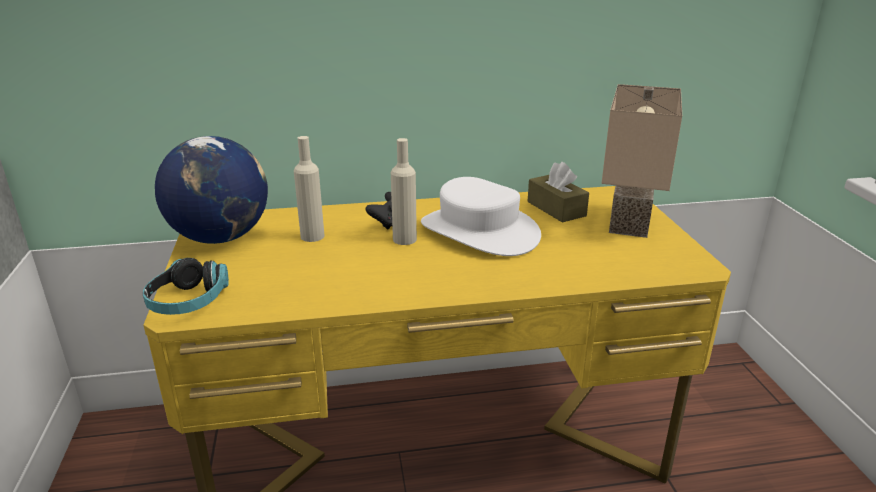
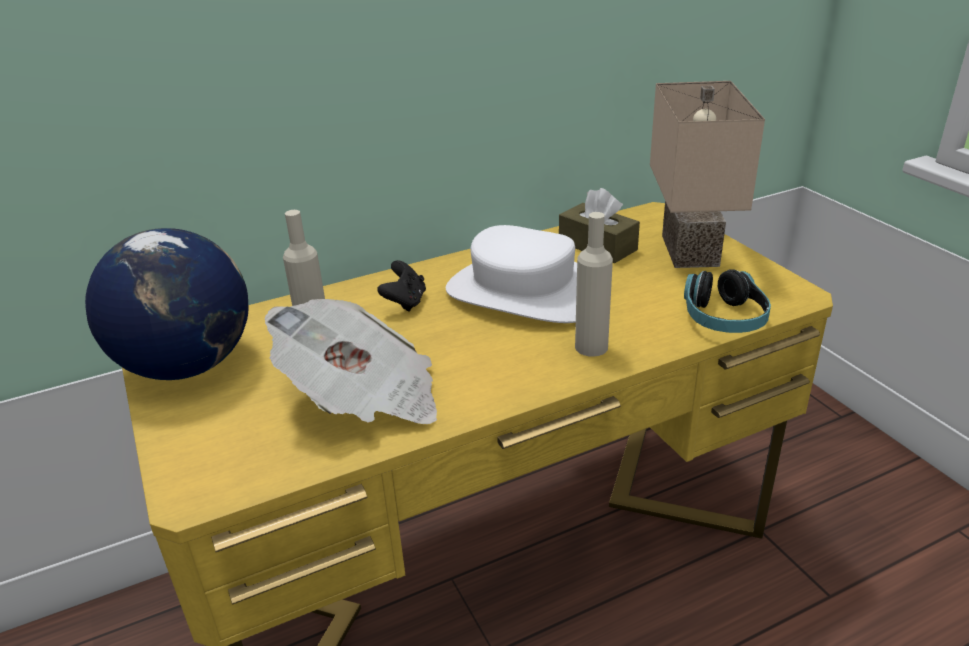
camera: 15 degrees left, 5 degrees up
(188, 301) = (197, 473): headphones -> headphones (723, 318)
(322, 278) = (363, 398): none -> newspaper
(404, 239) = (438, 322): beige bottle -> beige bottle (591, 347)

